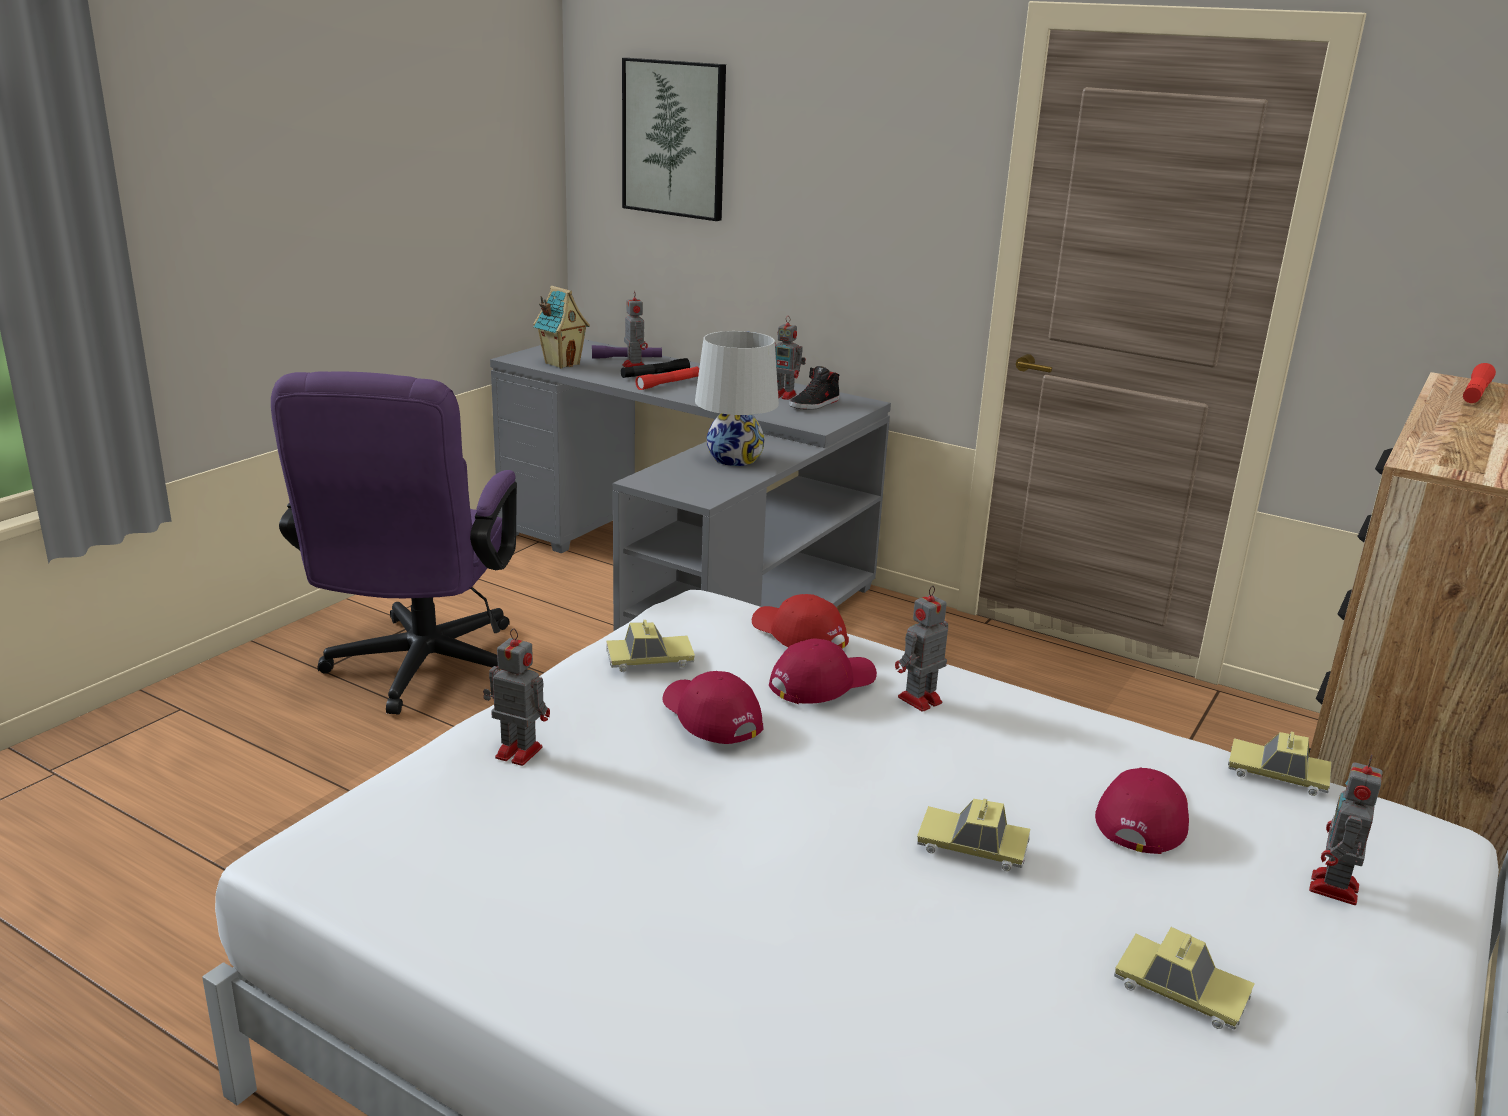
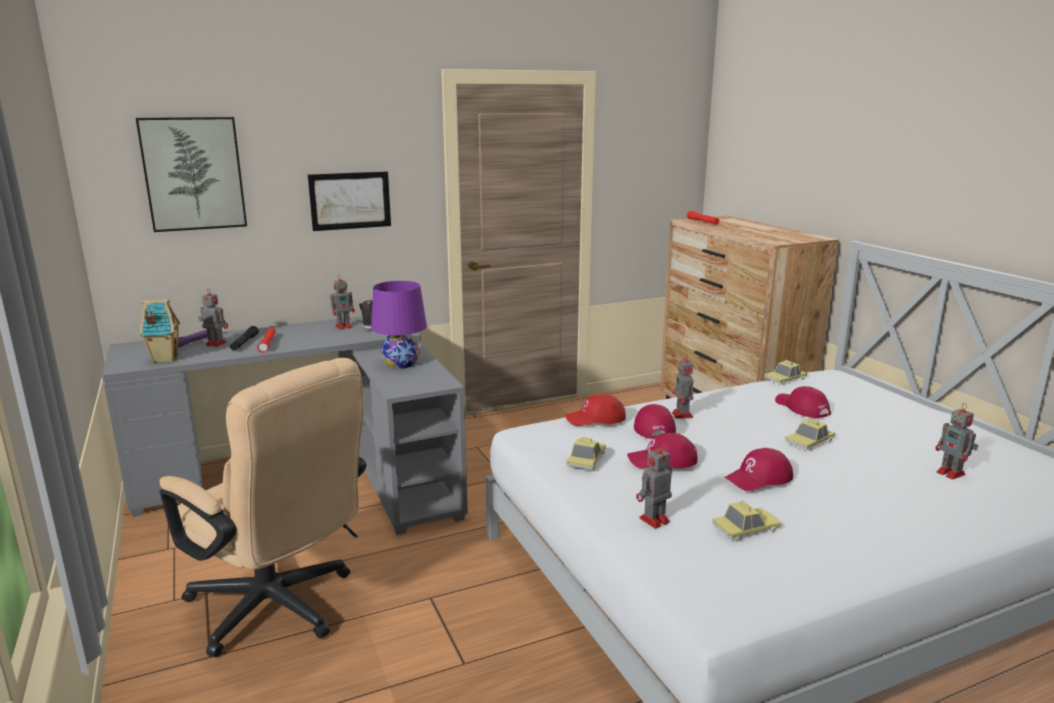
camera: 55 degrees left, 5 degrees down
(418, 672) = (280, 610): purple office chair -> beige office chair
(735, 459) = (401, 363): white table lamp -> purple table lamp
(746, 815) = (759, 478): none -> red cap
(853, 210) = (350, 200): none -> picture
(1180, 990) = (914, 439): toy car -> toy car (745, 528)
(1333, 889) = (862, 398): toy robot -> toy robot (952, 474)

